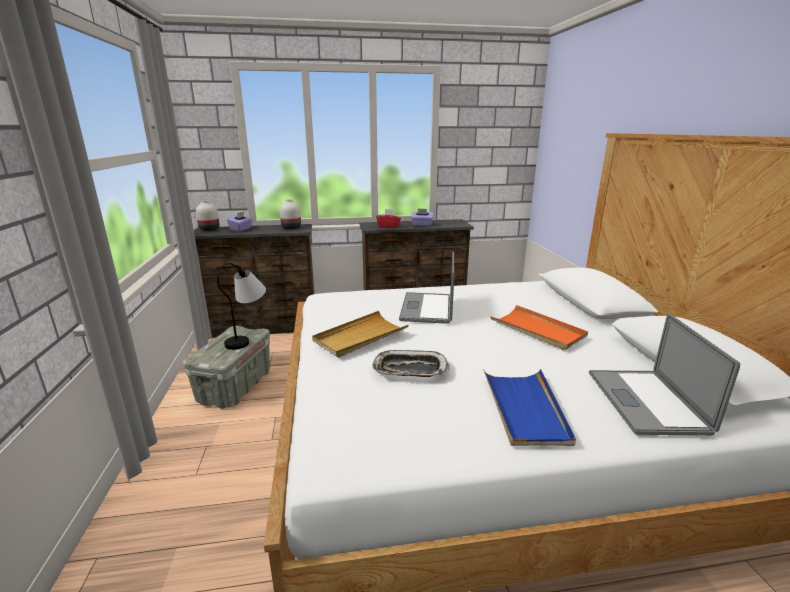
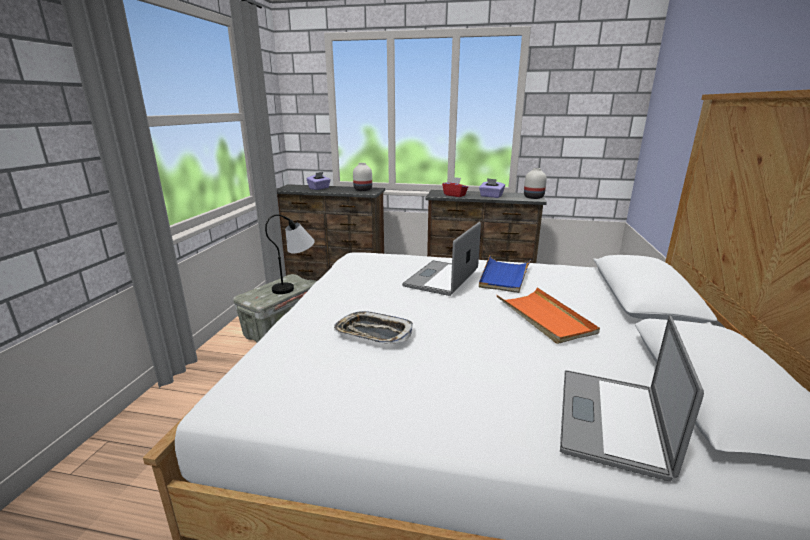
camera: 20 degrees right, 0 degrees up
(209, 229) = (294, 186): white vase -> white vase (533, 197)
(360, 336) = (353, 295): beige tray -> none
(525, 409) = (454, 395): blue tray -> blue tray (504, 276)

